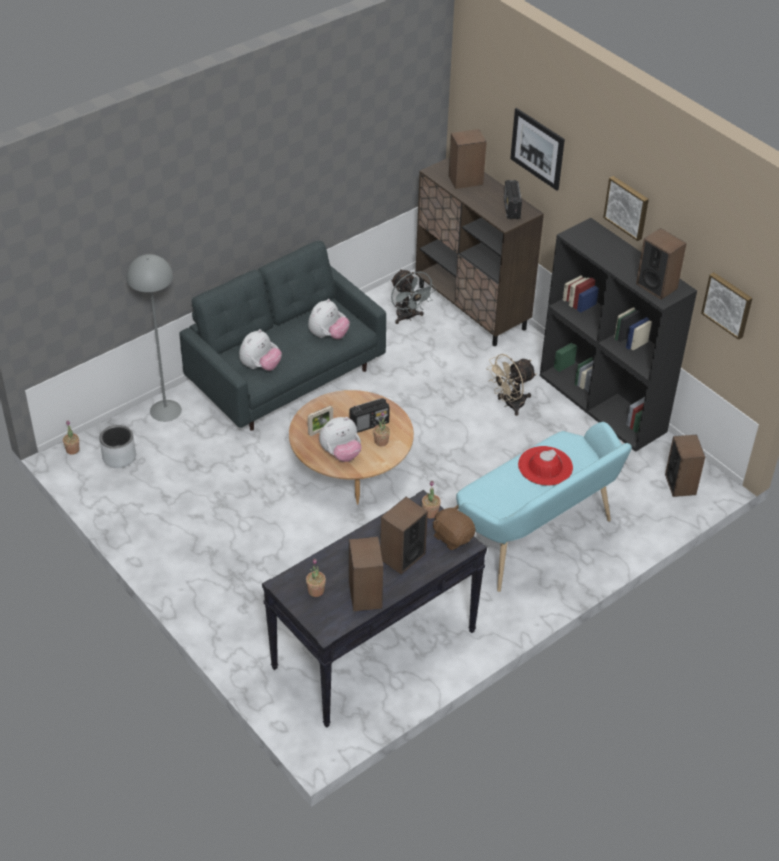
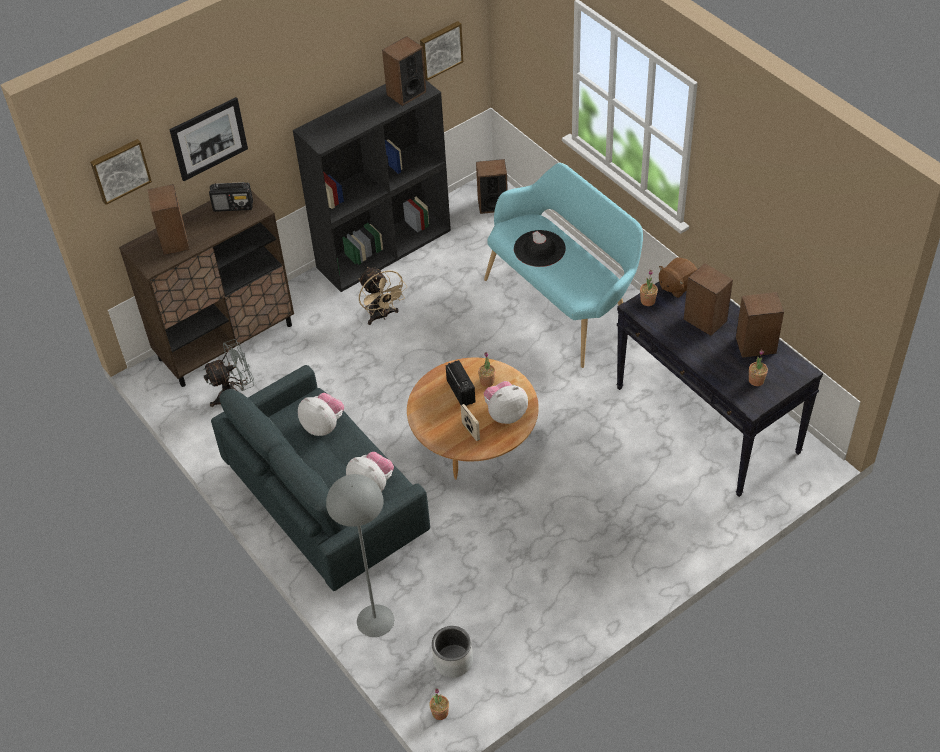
camera: 85 degrees left, 5 degrees up
(341, 454) = (505, 414): plush toy -> plush toy turned 90 degrees counterclockwise
(545, 466) = (539, 249): red hat -> black hat
(627, 207) = (323, 80): picture -> picture (120, 170)

